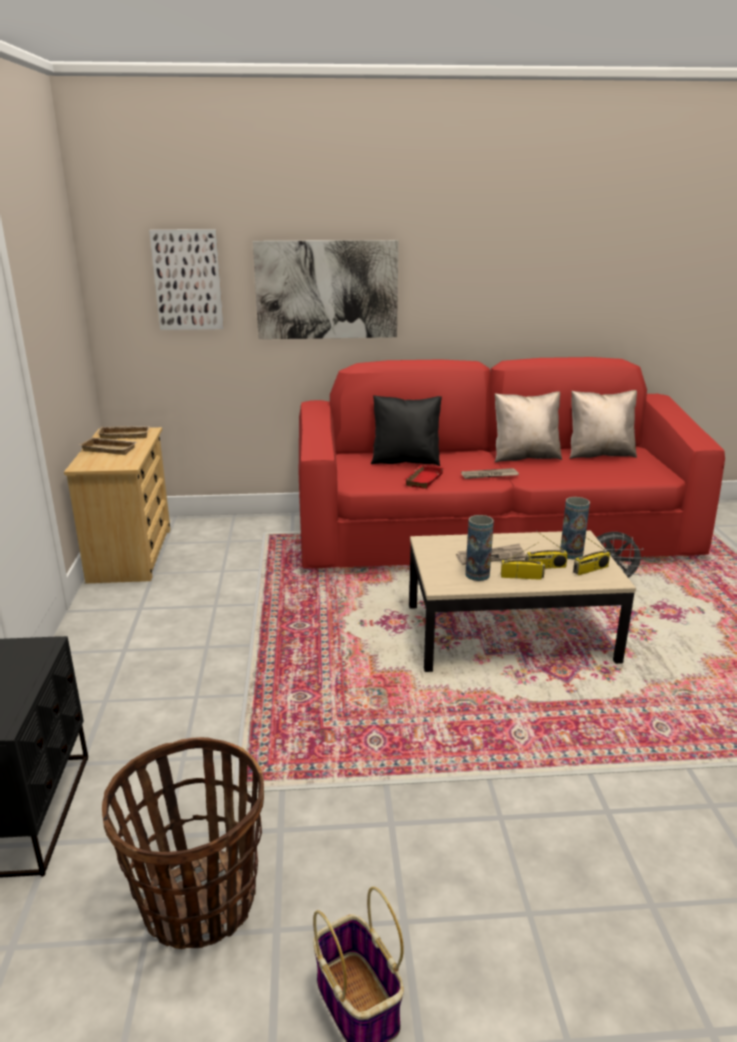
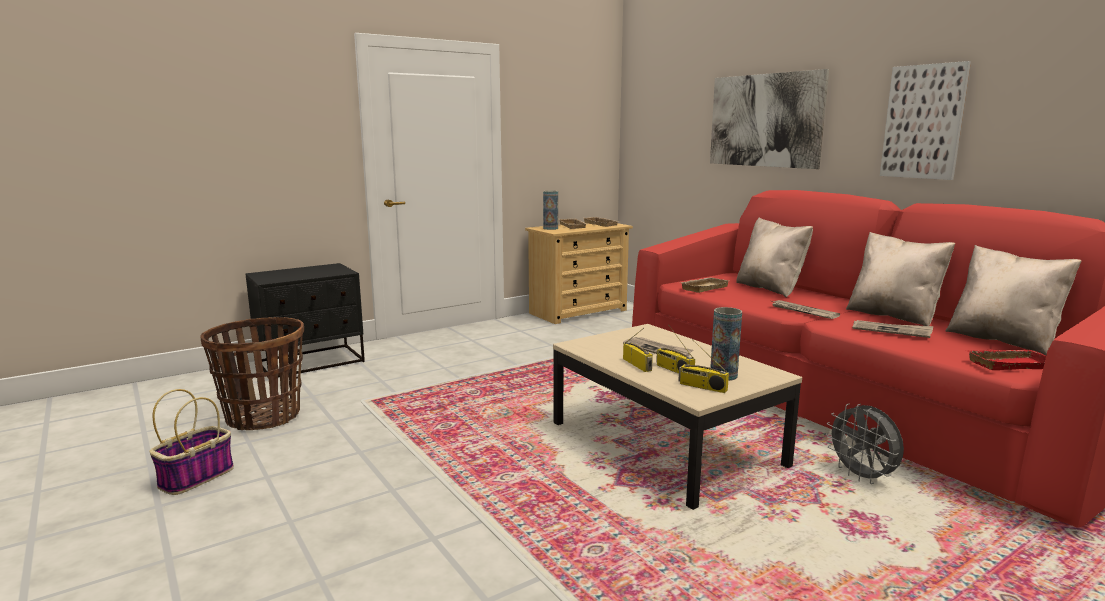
camera: 60 degrees right, 10 degrees down
(187, 280) = (674, 112): picture -> picture (923, 122)
(376, 480) = (703, 287): none -> beige tray
(405, 461) = (770, 289): black pillow -> beige pillow
(422, 479) = (739, 297): red tray -> red tray (1009, 363)
(477, 575) = (613, 351): vase -> vase (550, 228)
(559, 470) = (892, 330): none -> newspaper

